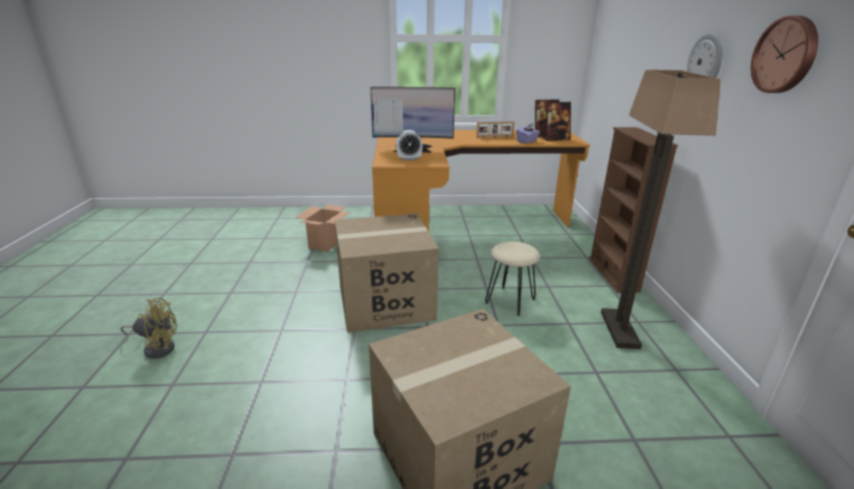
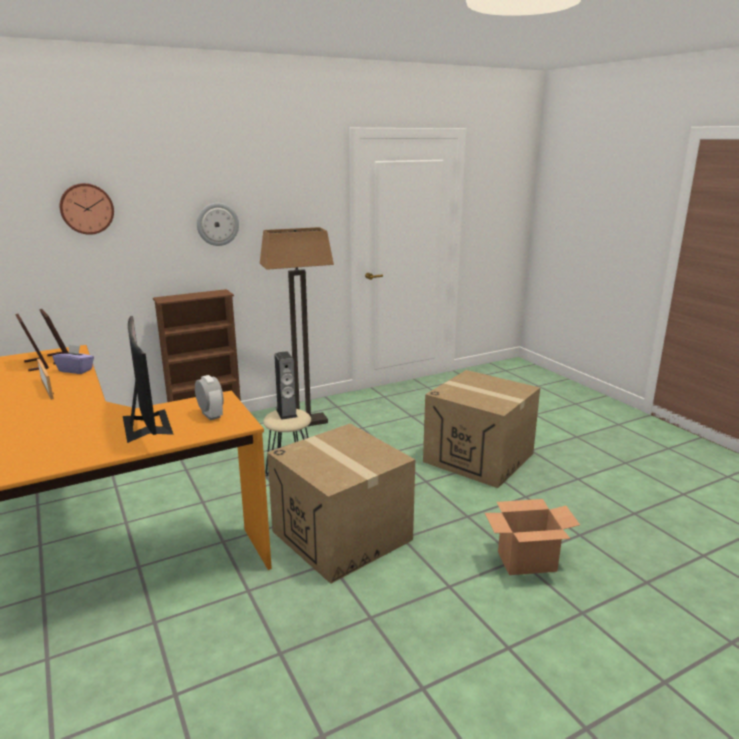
camera: 115 degrees left, 5 degrees down
(157, 347) = (568, 671): yellow fan -> none
(326, 243) = (199, 666): cardboard box -> cardboard box (526, 562)
(520, 249) = (286, 413): none -> speaker
(786, 55) = (290, 210): wall clock -> wall clock (86, 208)

